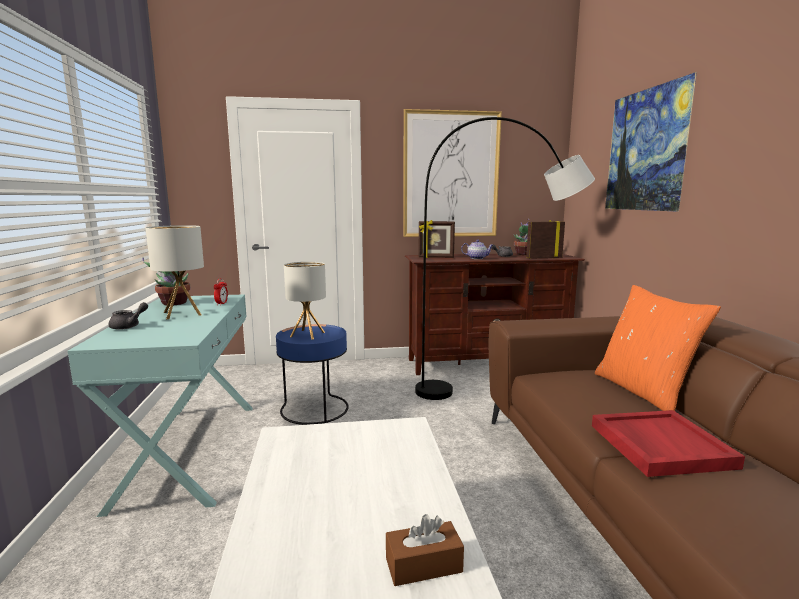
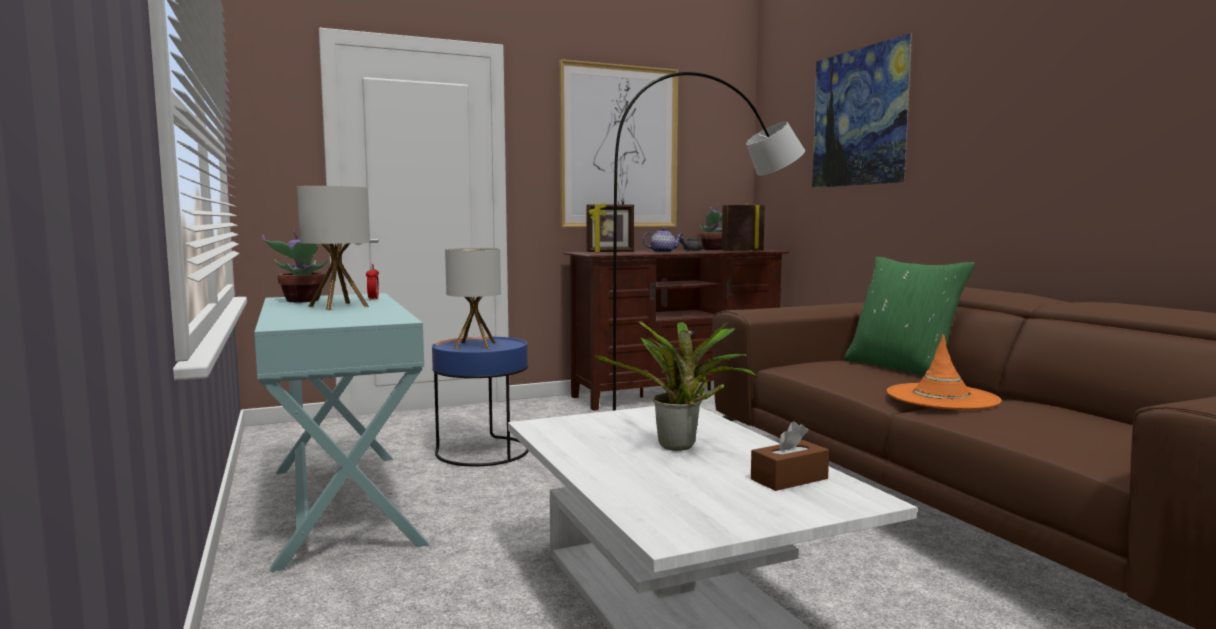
camera: 15 degrees left, 5 degrees down
(129, 326) = (289, 315): grey teapot -> none
(363, 489) = (680, 448): none -> potted plant
(644, 391) = (902, 368): orange pillow -> green pillow
(659, 445) = (942, 397): red tray -> orange hat

